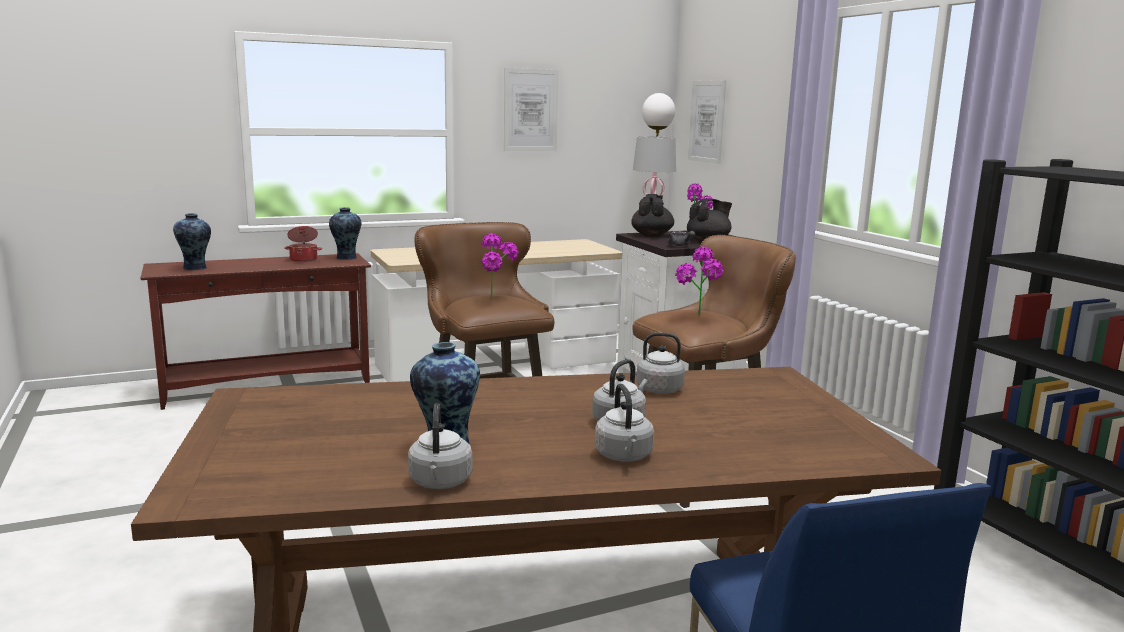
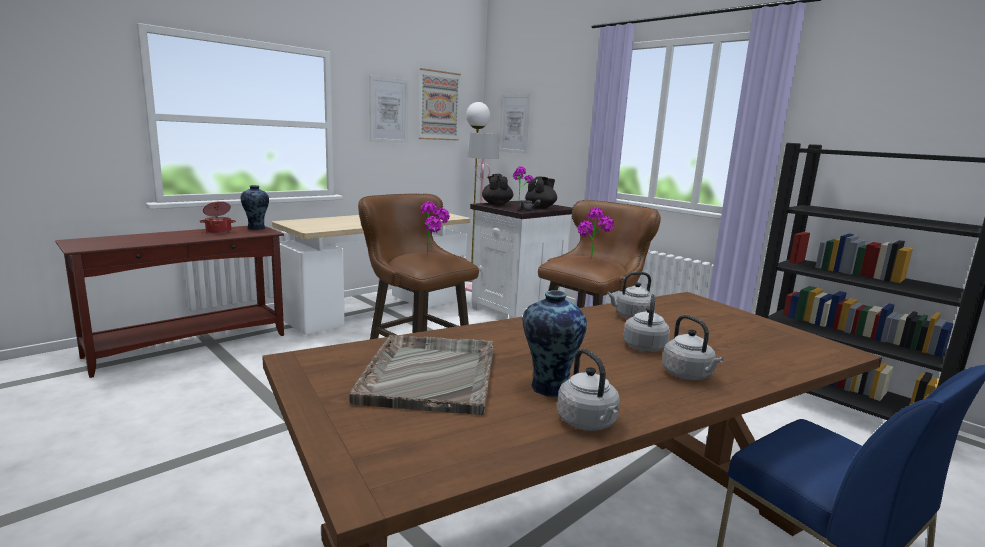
camera: 20 degrees left, 0 degrees up
(195, 268) = (117, 242): vase -> none
(346, 421) = (430, 374): none -> grey tray
(604, 100) = (439, 106): none -> picture

